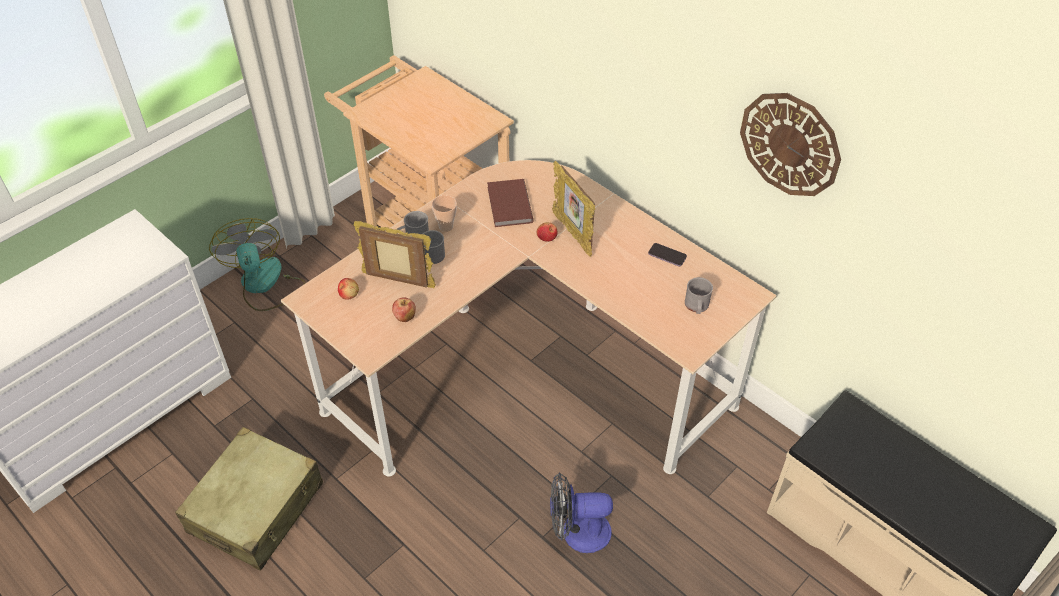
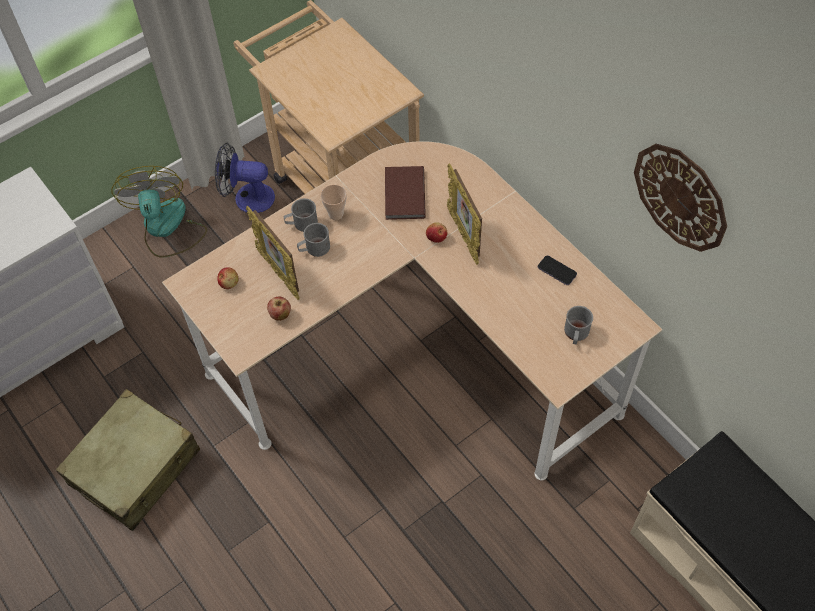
camera: 10 degrees right, 10 degrees up
(398, 282) = (279, 273): picture frame -> picture frame turned 150 degrees counterclockwise
(577, 532) = (438, 530): fan -> fan (247, 197)

